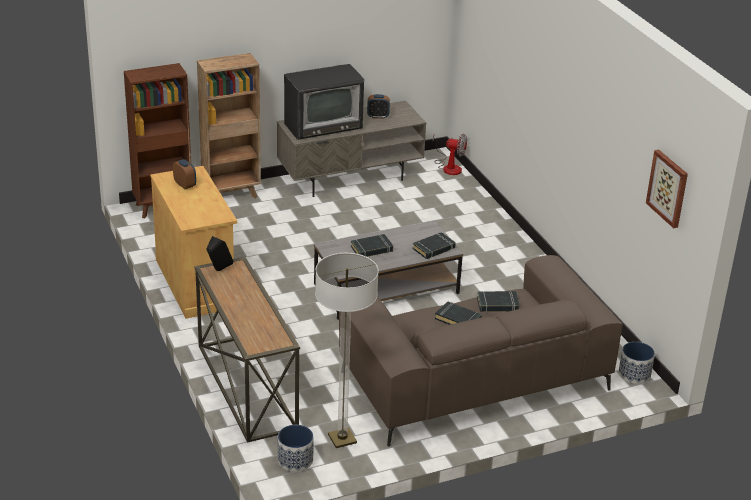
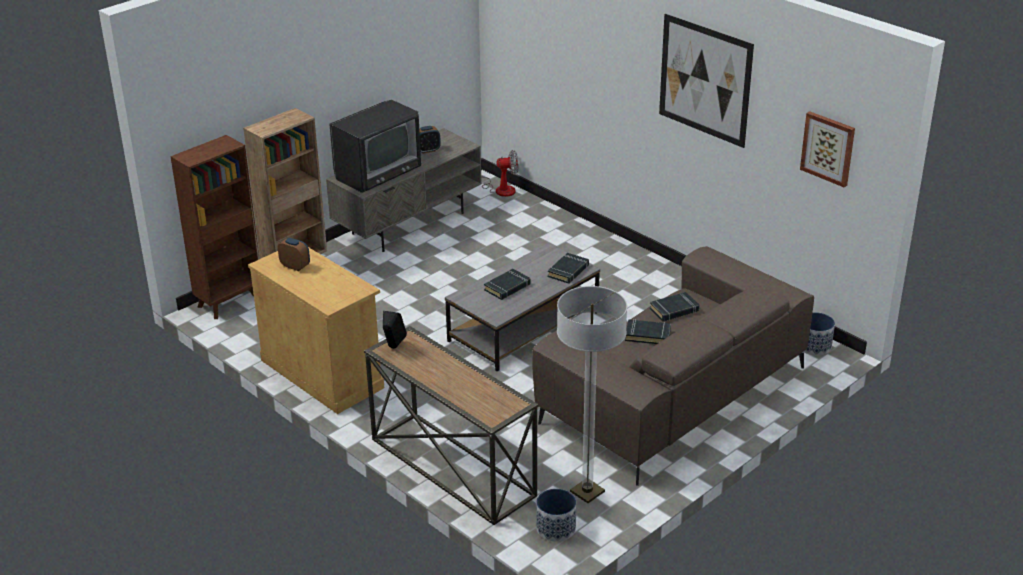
camera: 20 degrees left, 0 degrees up
(592, 101) = (705, 80): none -> picture

